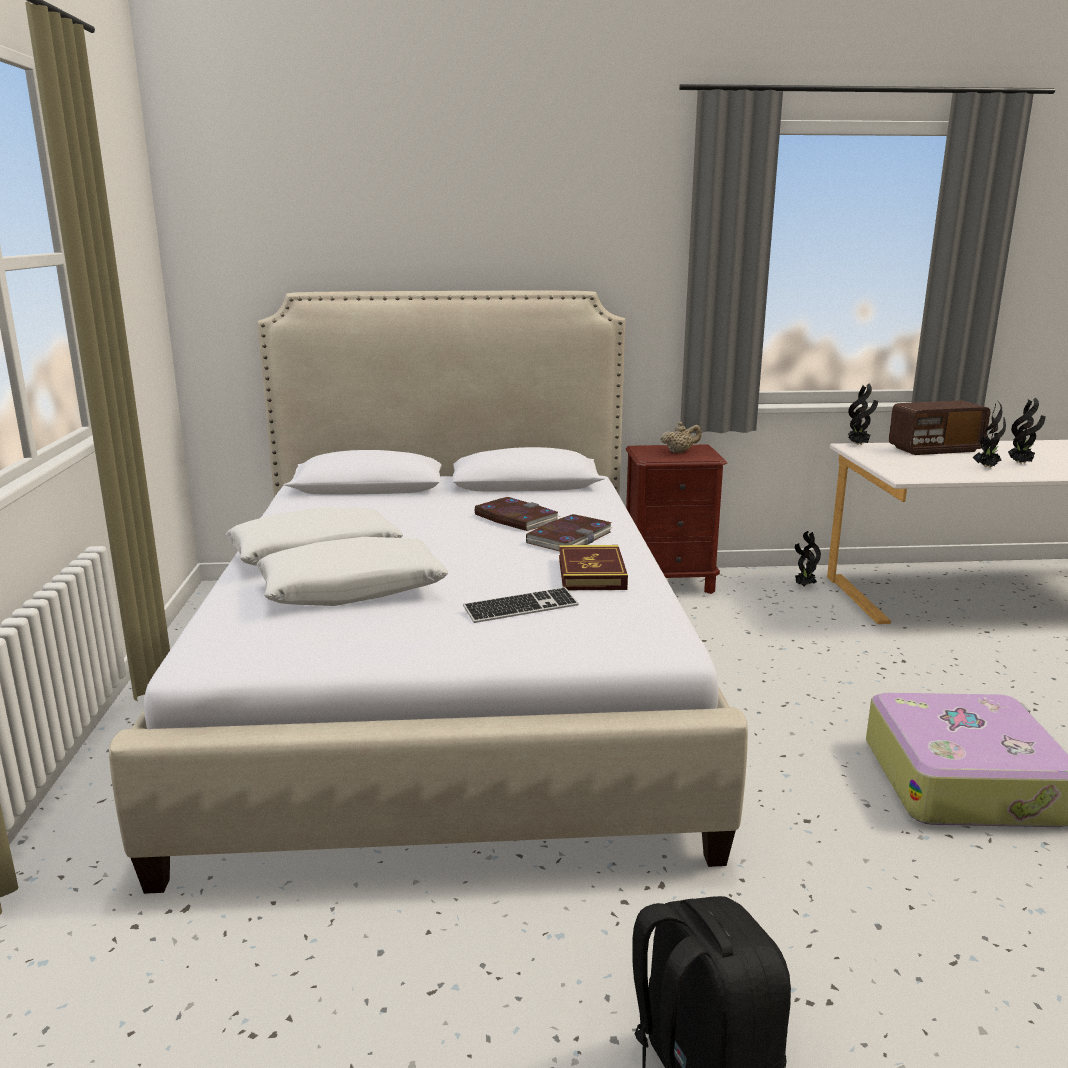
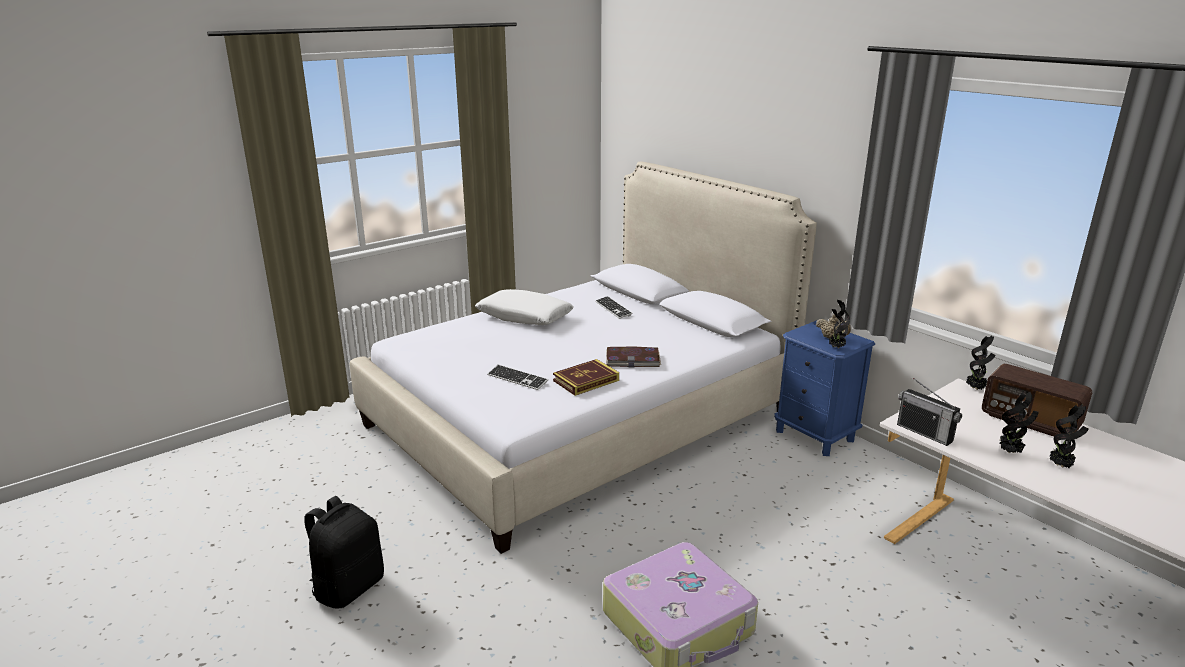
camera: 55 degrees right, 5 degrees up
(352, 590) = (491, 339): white pillow -> none
(397, 508) = (613, 308): none -> keyboard
(515, 518) = (643, 338): book -> none
(669, 583) = (814, 435): brown nightstand -> blue nightstand
(804, 586) = (904, 488): potted plant -> potted plant (835, 347)
(931, 477) = (924, 433): none -> radio

